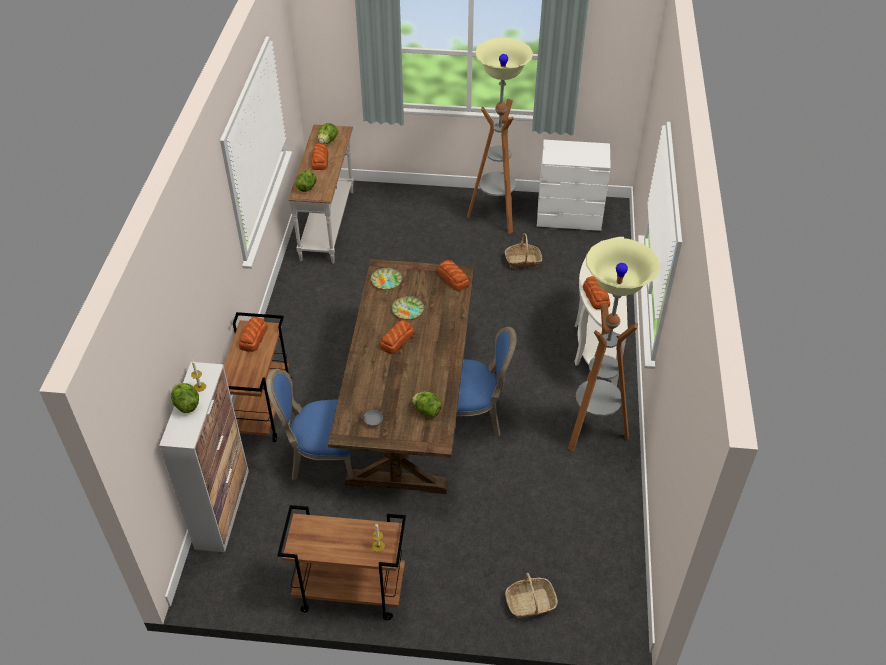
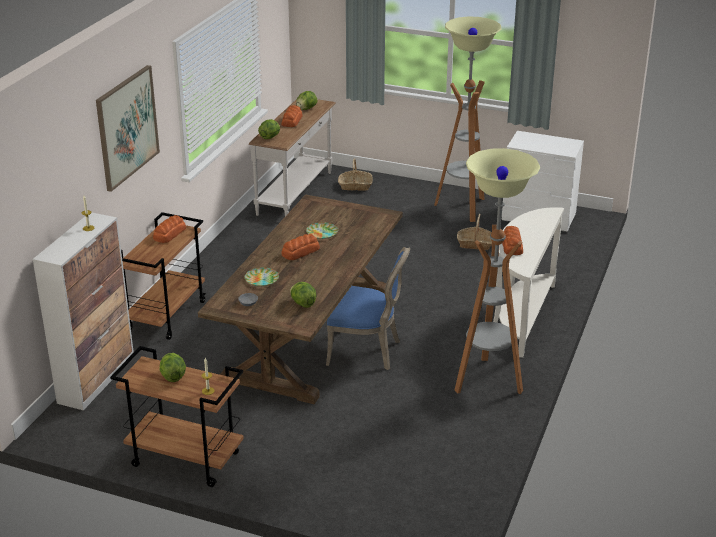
camera: 15 degrees right, 15 degrees down
(186, 405) = (70, 237): lettuce -> lettuce (172, 376)
(202, 254) = (127, 127): none -> picture
(322, 458) = (206, 358): blue chair -> none
(386, 280) = (312, 210): plate -> plate (262, 279)
(453, 279) = (377, 217): bread -> none
(530, 603) = (358, 500): basket -> basket (355, 186)

